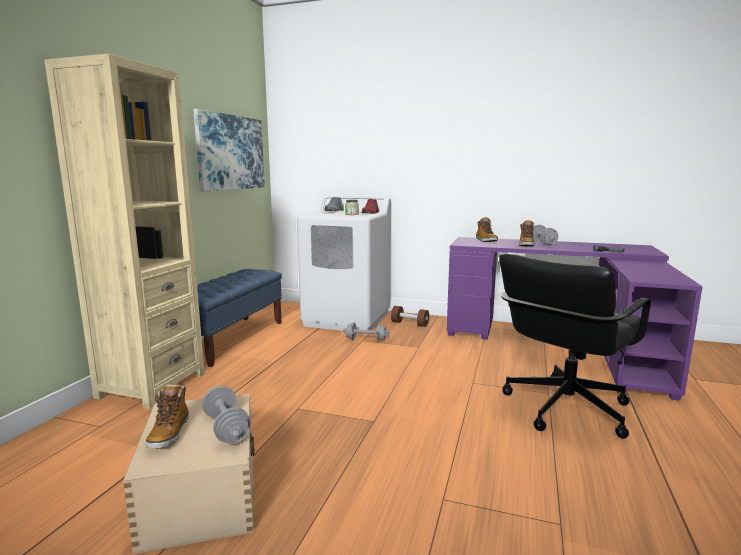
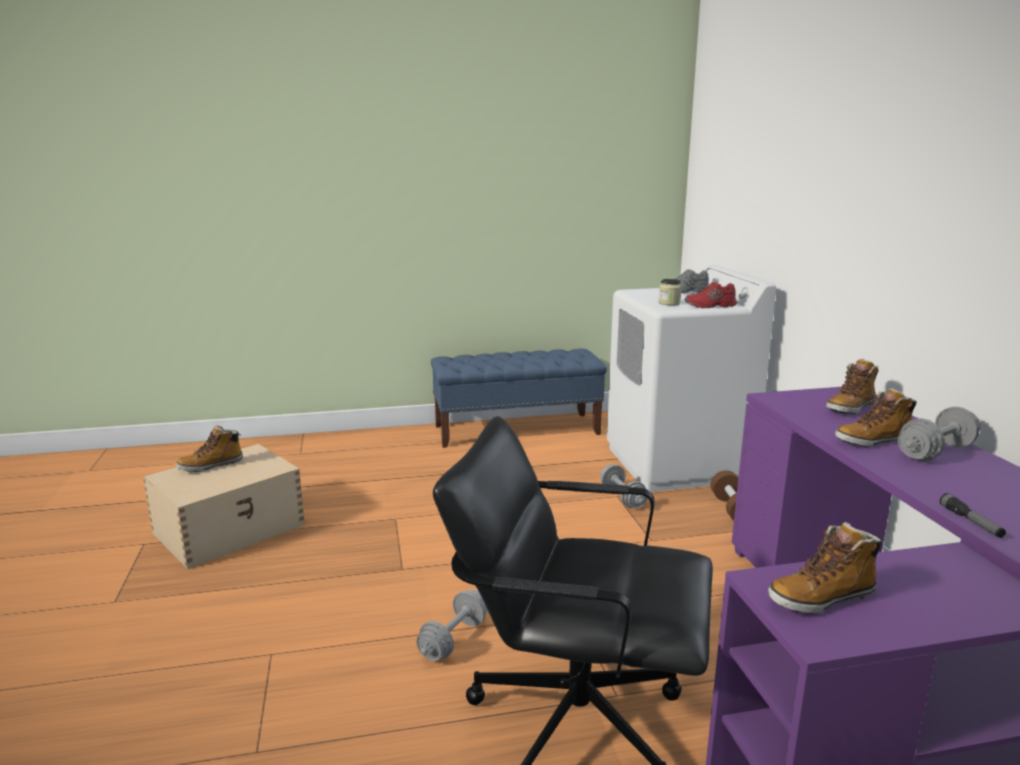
camera: 60 degrees right, 5 degrees up
(151, 385) = (381, 441): beige bookcase -> none
(226, 428) = (229, 481): grey dumbbell -> grey dumbbell (453, 639)
(231, 152) = (588, 190): picture -> none
(653, 277) = (821, 598): none -> boot

